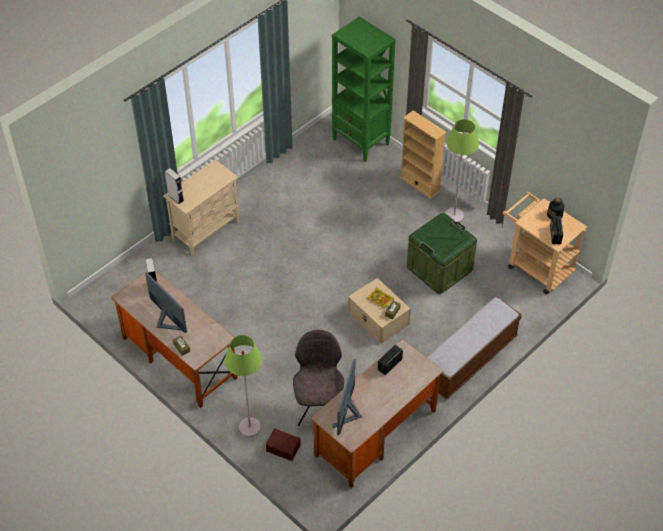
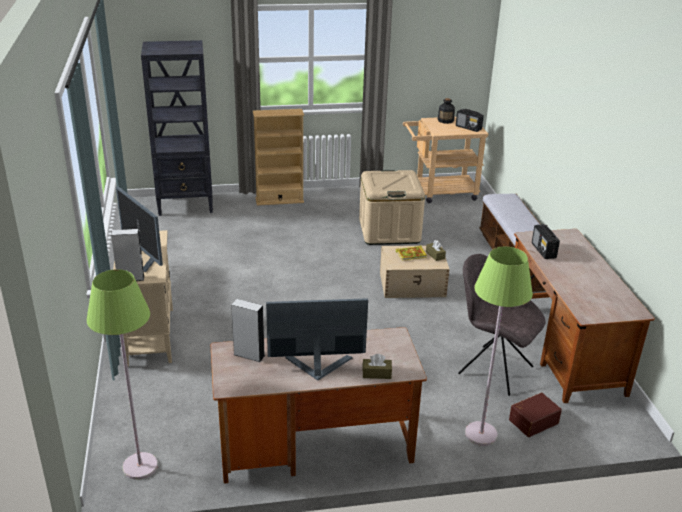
camera: 55 degrees left, 20 degrees down
(348, 413) = (593, 298): monitor -> monitor (145, 257)
(361, 142) = (186, 205): green bookcase -> black bookcase
(439, 268) = (389, 231): green storage box -> beige storage box
(454, 215) = (338, 201): green floor lamp -> green floor lamp (140, 466)

